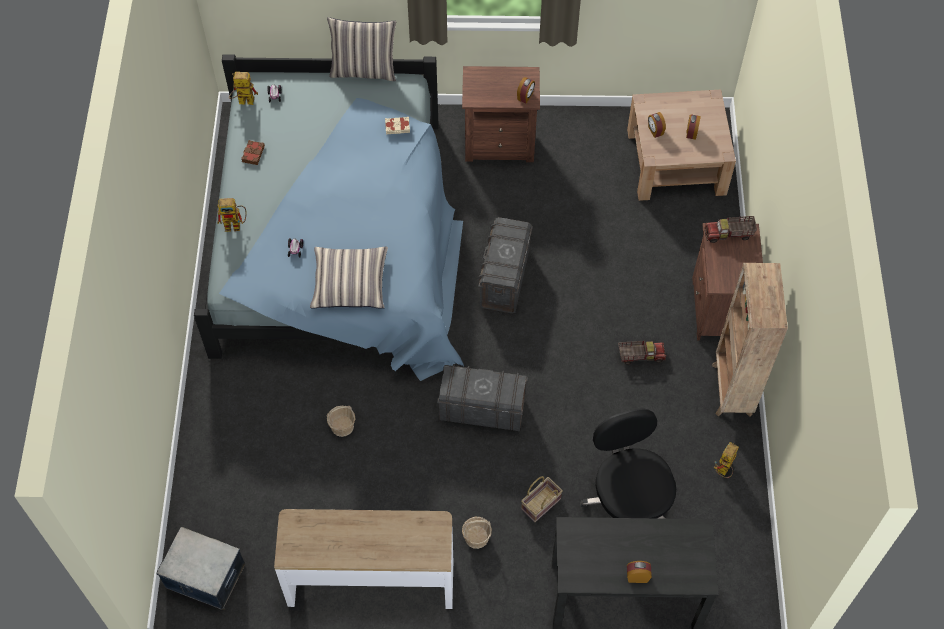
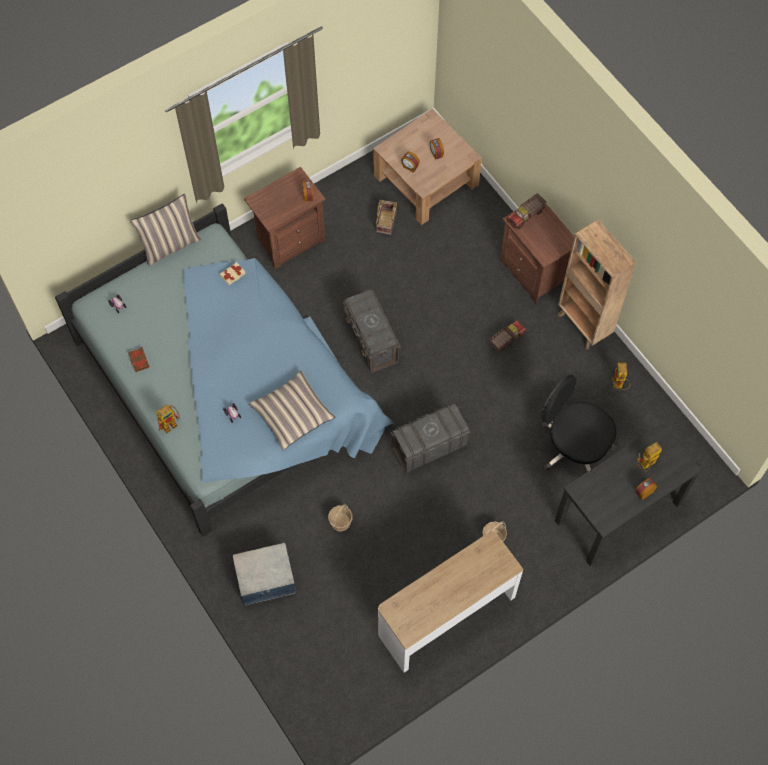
camera: 35 degrees left, 5 degrees up
(205, 577) = (329, 692): storage box -> storage box (266, 580)
(242, 102) = (96, 325): toy robot -> toy robot (645, 465)
(540, 505) = (519, 487): basket -> basket (386, 222)

